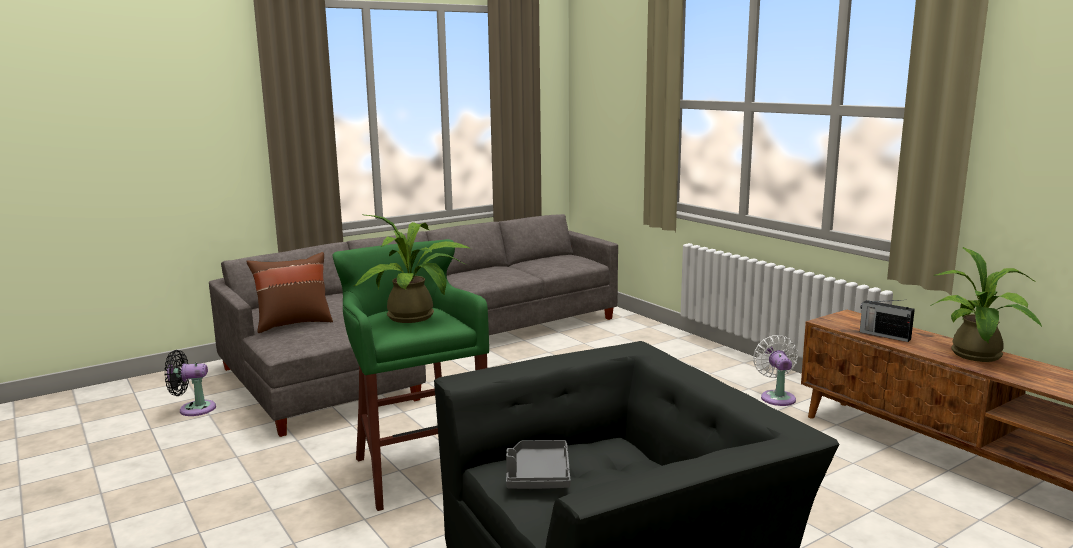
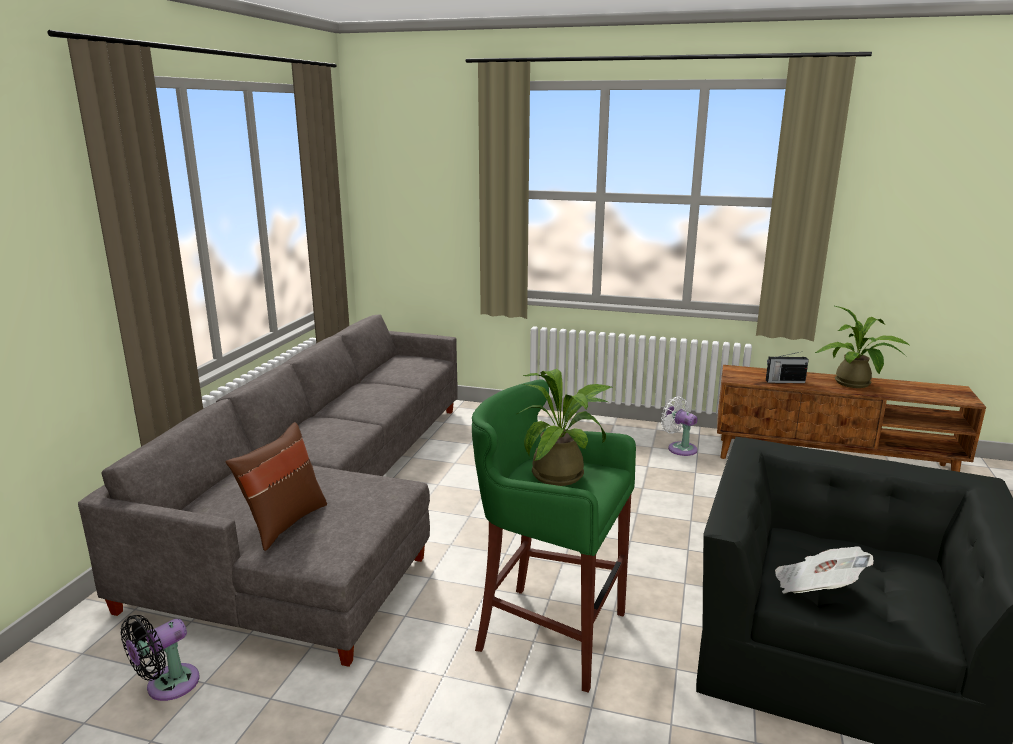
camera: 40 degrees left, 5 degrees up
(538, 475) = (816, 589): grey tray -> newspaper

